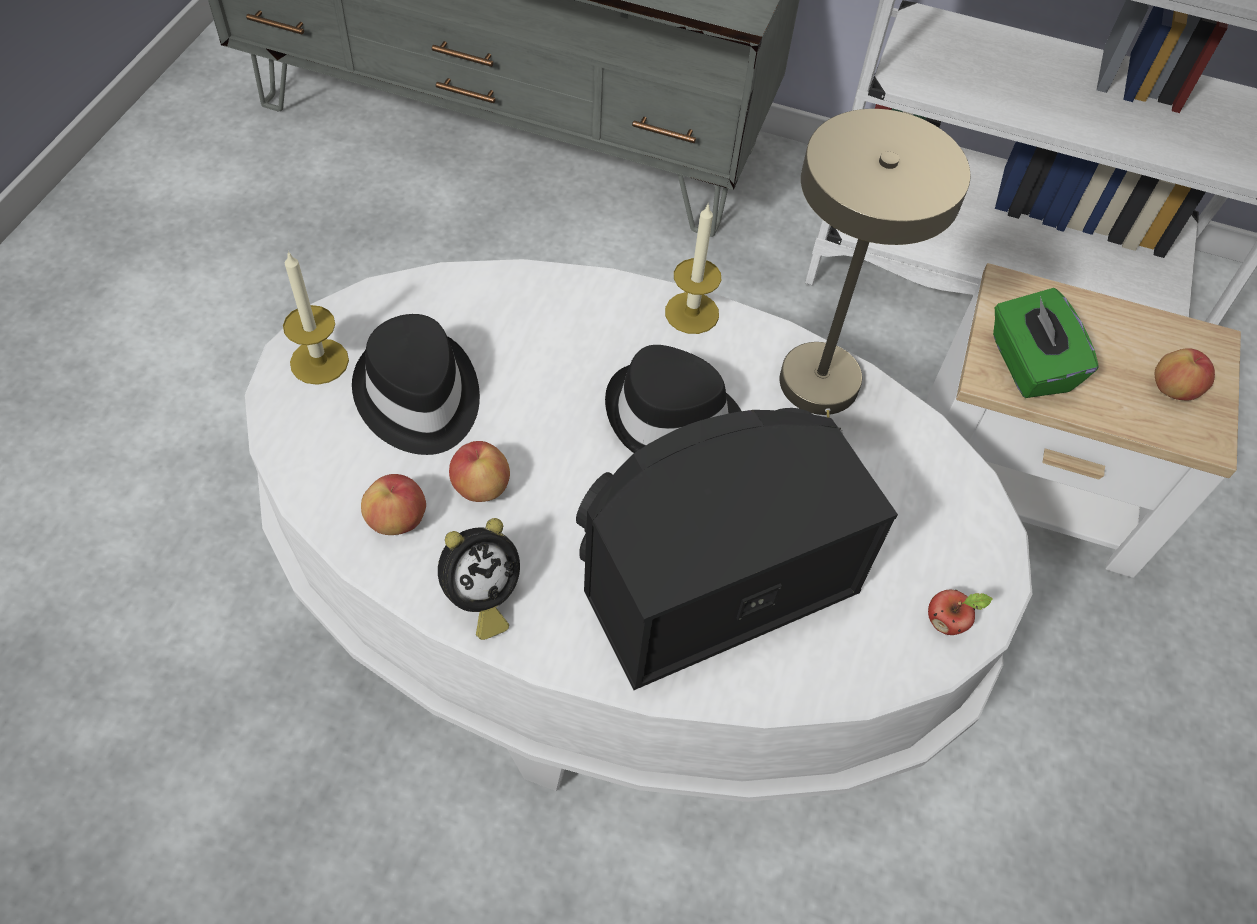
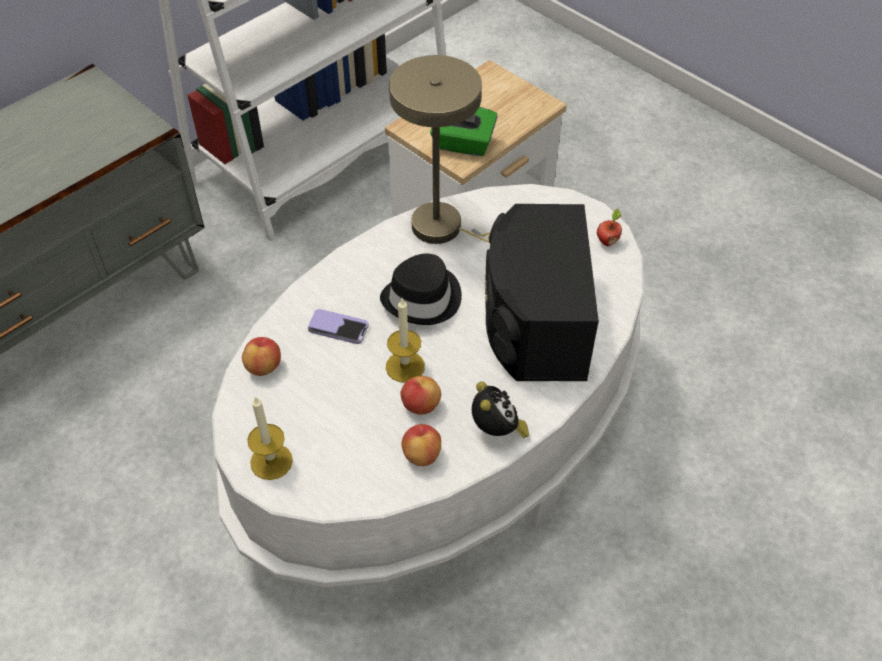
camera: 60 degrees left, 5 degrees down
(417, 397) = (334, 416): black hat -> none
(565, 344) = (338, 328): none -> phone
(692, 313) = (352, 260): candle -> candle (405, 366)
(1173, 389) = (509, 100): apple -> apple (264, 367)

